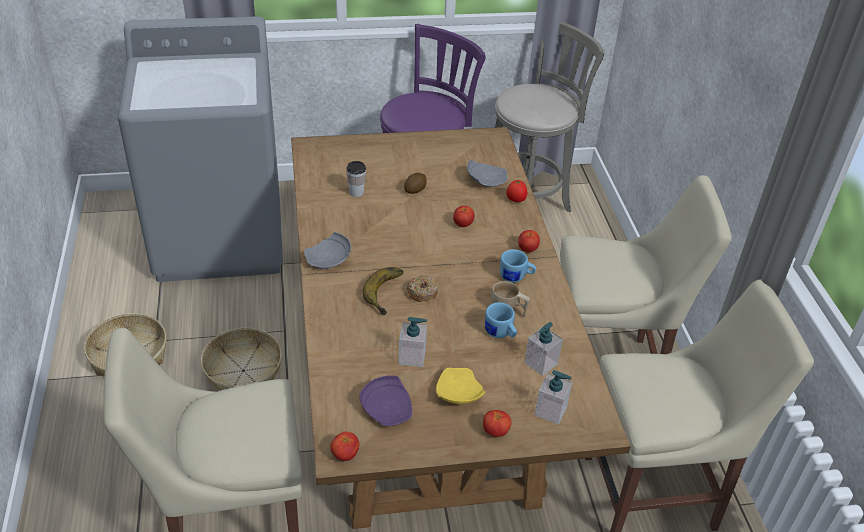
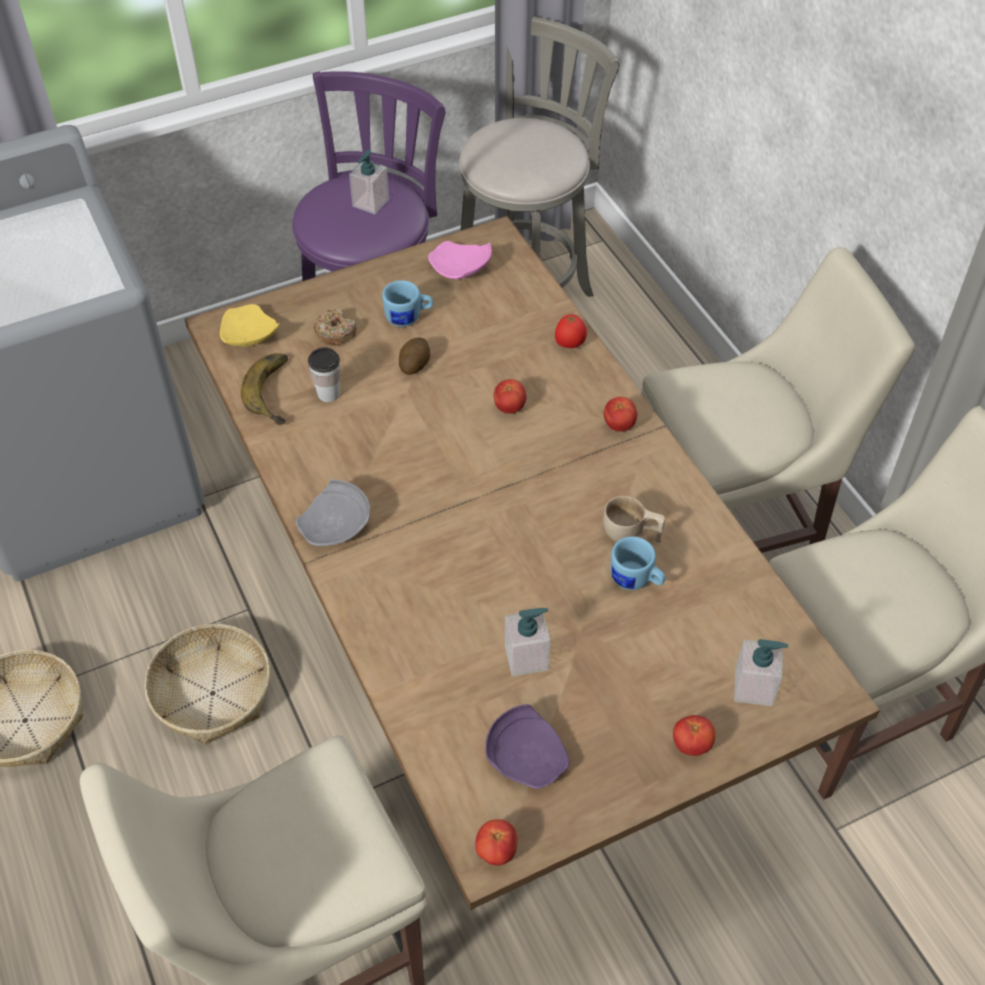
camera: 15 degrees left, 10 degrees up
(389, 293) = (449, 558): banana -> banana (278, 391)
(422, 292) = (496, 543): donut -> donut (335, 332)
(457, 395) = (615, 701): yellow plate -> yellow plate (248, 337)
(465, 148) = (460, 270): none -> pink plate
(485, 180) = (512, 321): grey plate -> none
(516, 277) = (621, 478): blue mug -> blue mug (409, 318)
(540, 363) = (710, 613): soap dispenser -> soap dispenser (370, 203)

